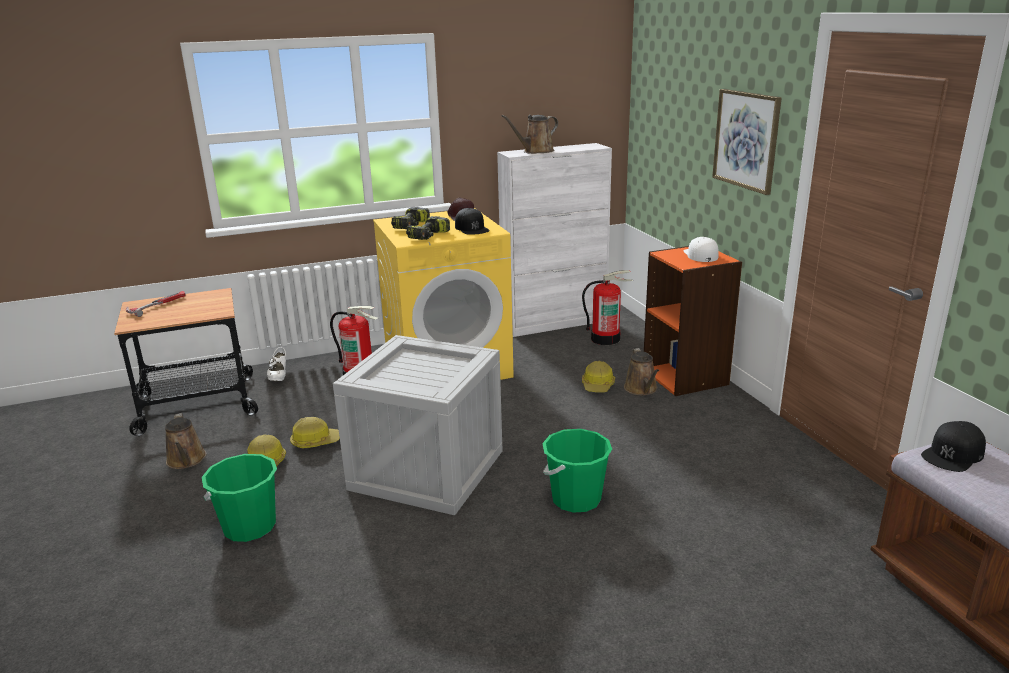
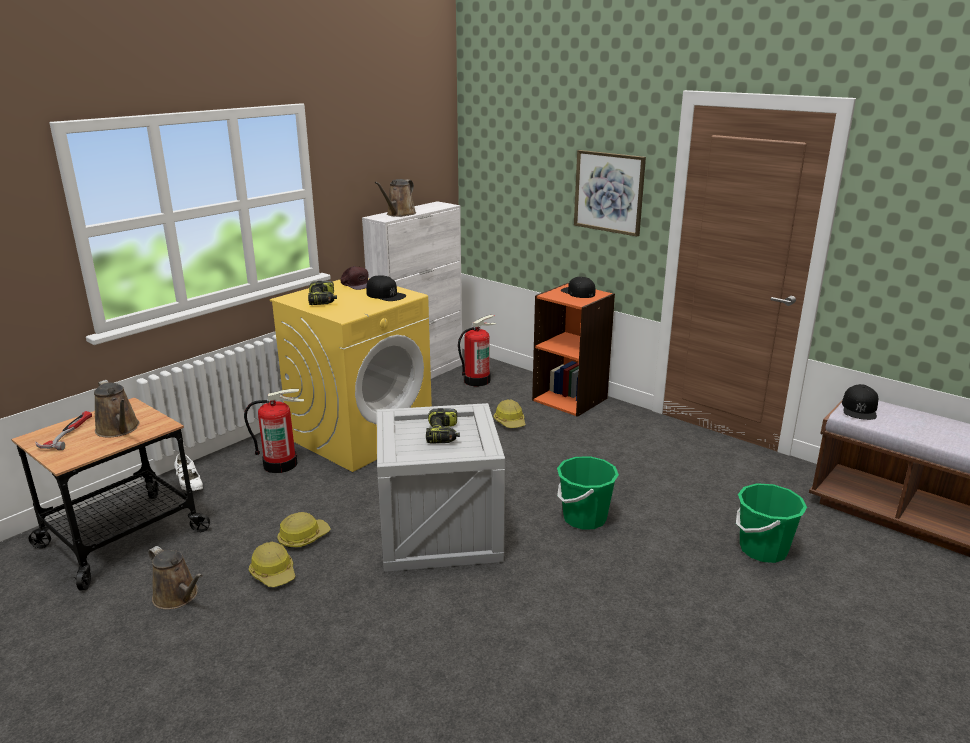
camera: 30 degrees left, 0 degrees up
(249, 527) = (324, 635): green bucket -> green bucket (763, 549)
(429, 236) = (357, 308): power drill -> power drill (443, 434)
(642, 389) = (547, 417): brown watering can -> brown watering can (119, 429)
(700, 255) = (578, 292): white cap -> black cap

